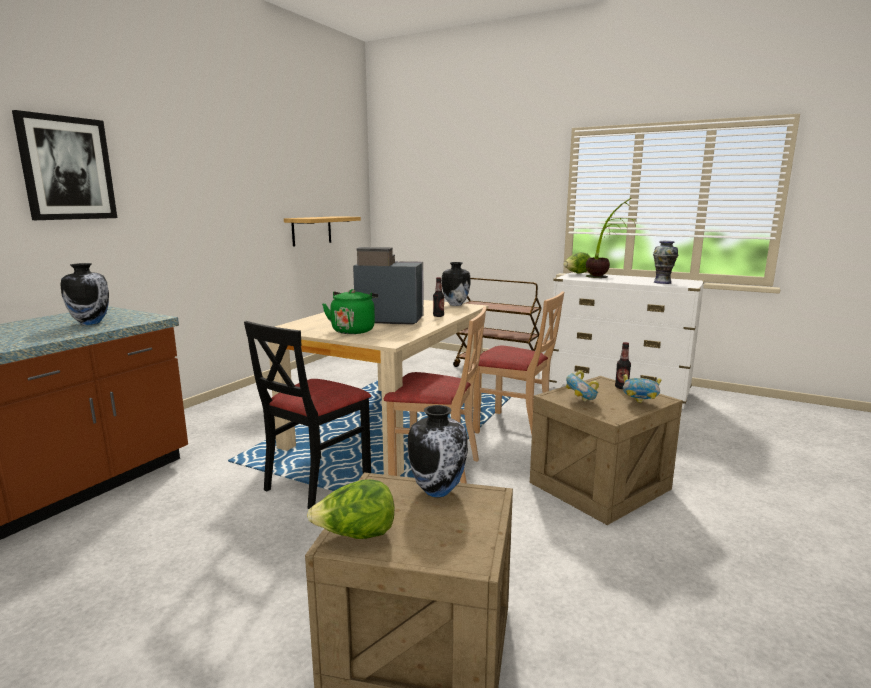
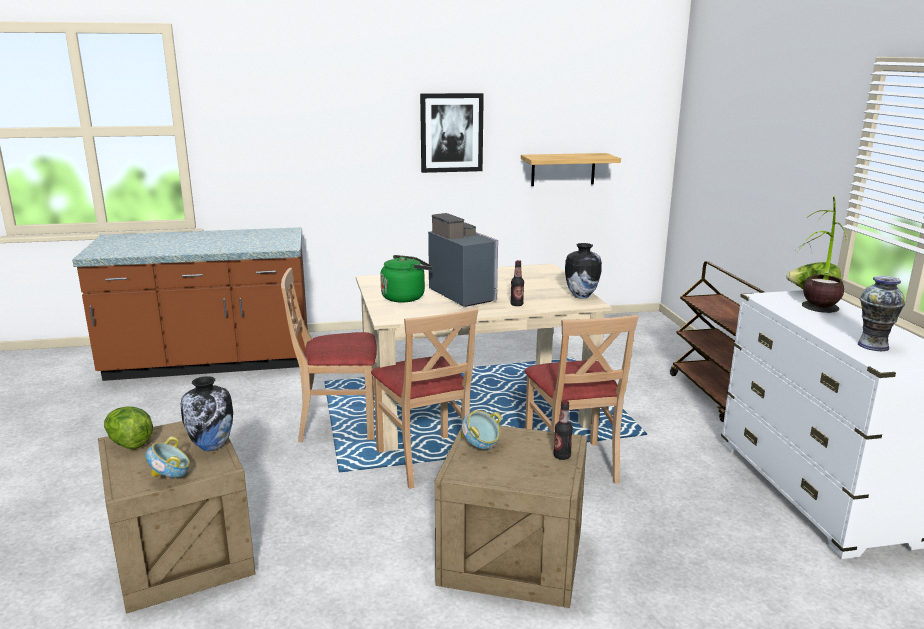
camera: 50 degrees right, 5 degrees up
(67, 168) = (291, 112): picture -> picture (451, 133)
(91, 323) = (250, 242): vase -> none
(316, 482) = (338, 425): black chair -> beige chair
(640, 404) = (522, 478): bowl -> bowl (171, 478)

